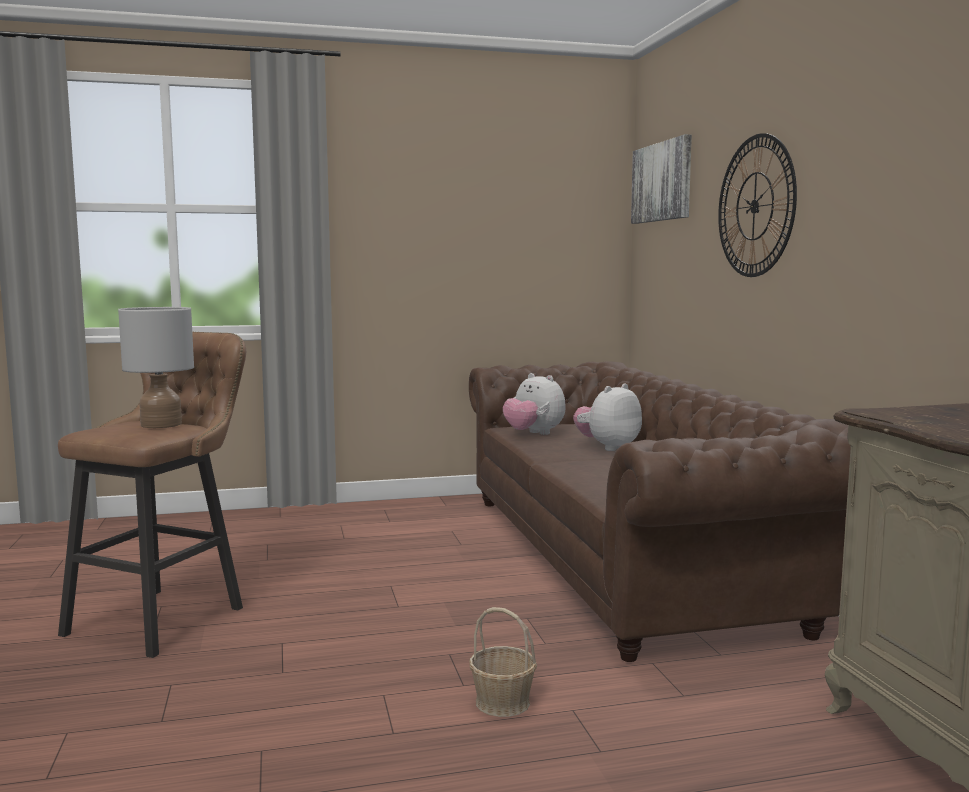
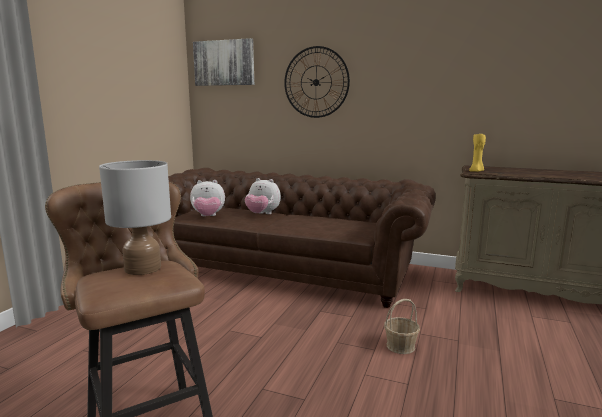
camera: 55 degrees left, 5 degrees up
(607, 447) = (262, 214): plush toy -> plush toy turned 60 degrees counterclockwise
(893, 411) = (476, 171): none -> yellow candle

